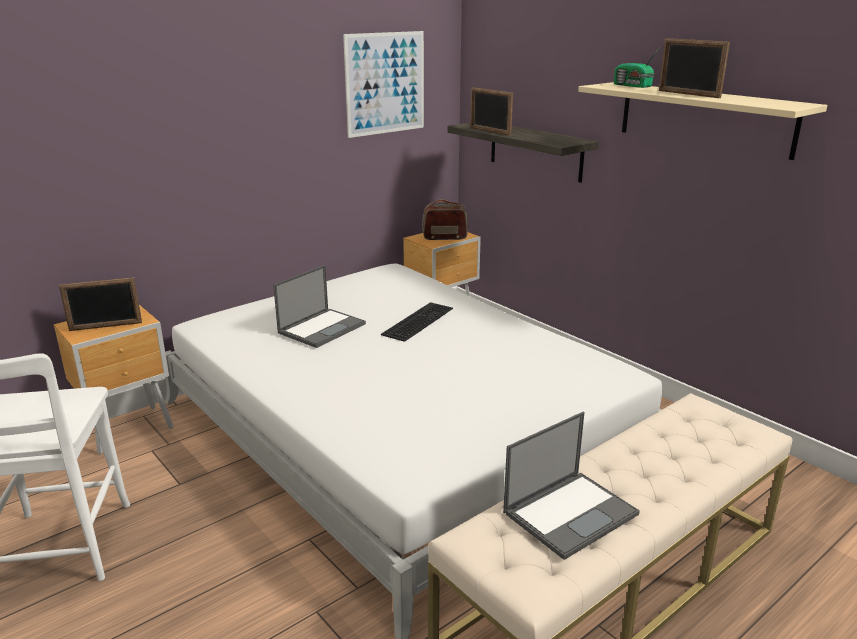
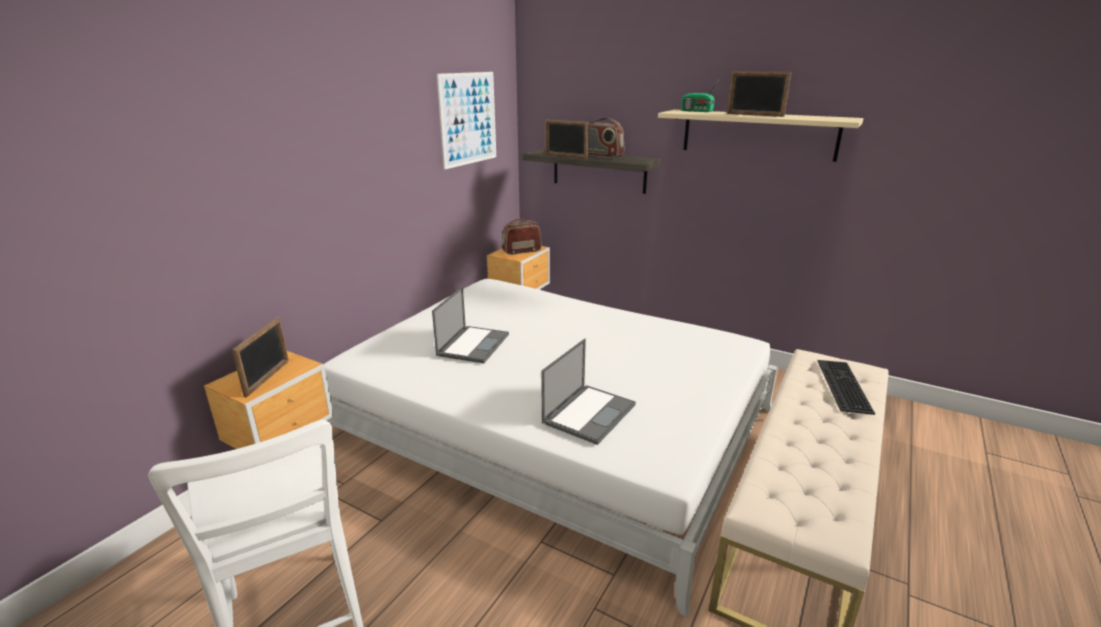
camera: 20 degrees left, 0 degrees up
(106, 326) = (268, 378): picture frame -> picture frame turned 45 degrees counterclockwise
(417, 320) = (550, 325): keyboard -> keyboard (841, 384)
(533, 133) = (602, 155): none -> radio
(571, 512) = (809, 463): laptop -> laptop (589, 413)

